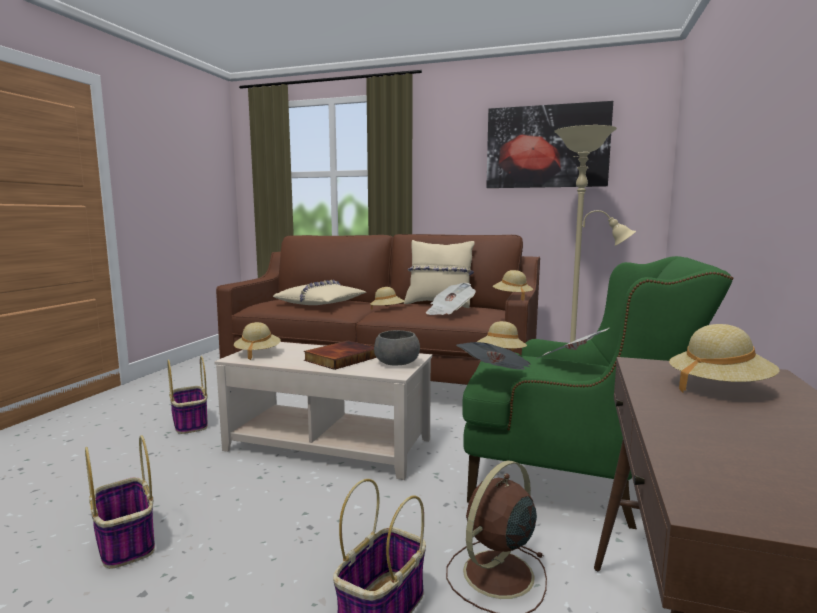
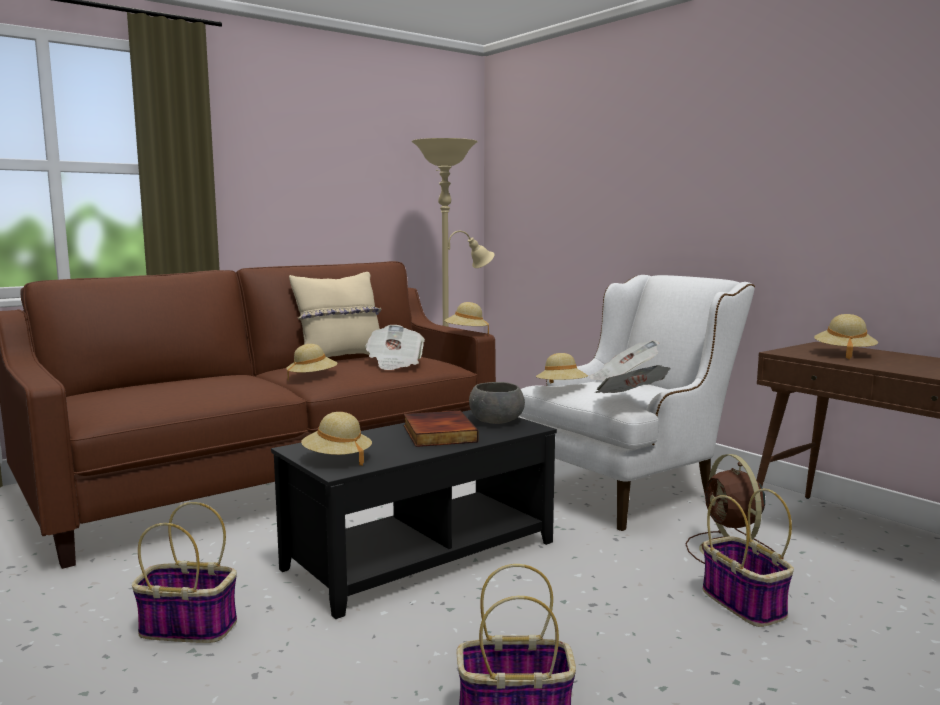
camera: 55 degrees left, 0 degrees up
(321, 303) = (197, 387): beige pillow -> none
(329, 445) = (421, 555): beige coffee table -> black coffee table
(547, 147) = (374, 152): picture -> none
(572, 481) = (630, 488): green armchair -> white armchair

